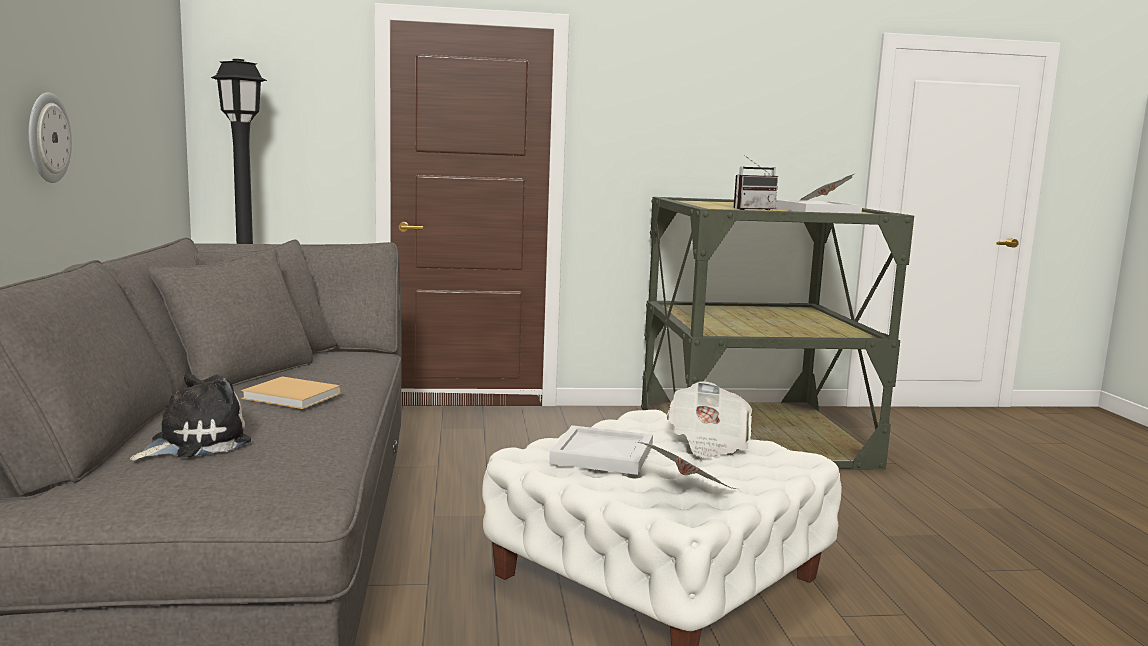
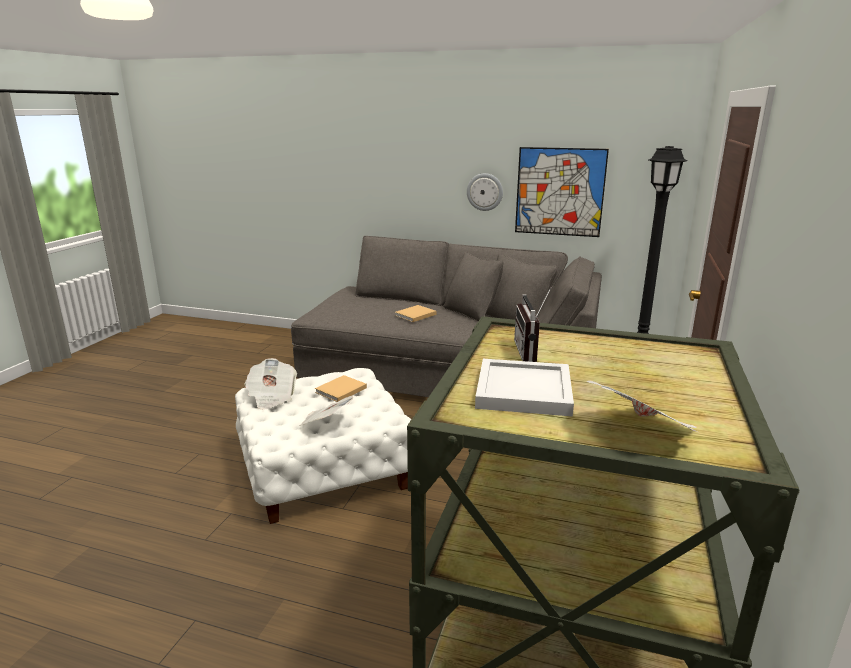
camera: 115 degrees right, 10 degrees up
(115, 133) = (559, 192): none -> picture
(194, 443) = (368, 303): plush toy -> none
(604, 454) = (340, 390): white tray -> beige book

